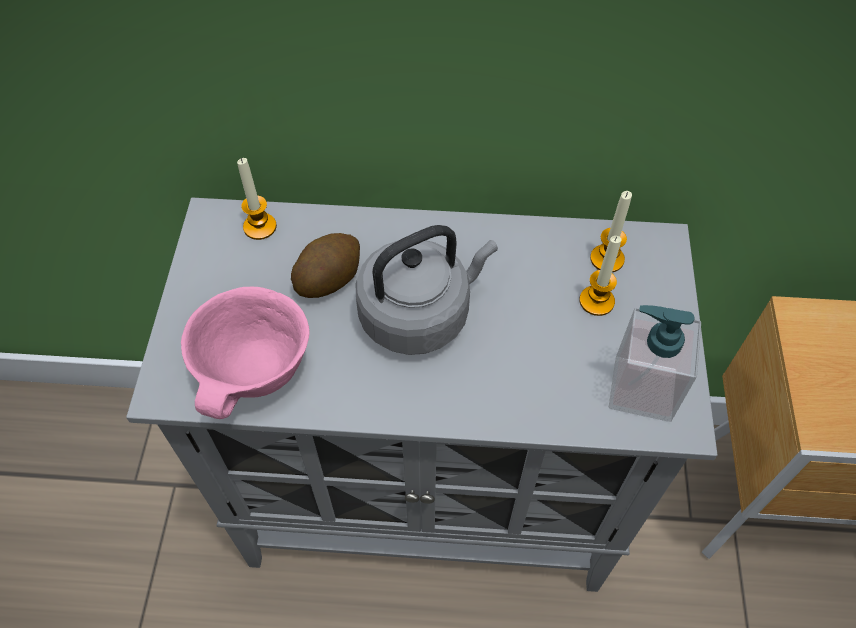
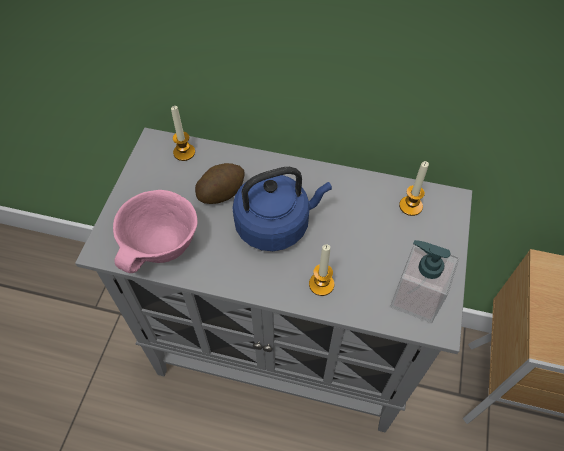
camera: 10 degrees right, 0 degrees up
(420, 314) = (276, 225): grey kettle -> blue kettle
(596, 301) = (397, 233): candle -> candle (321, 284)

